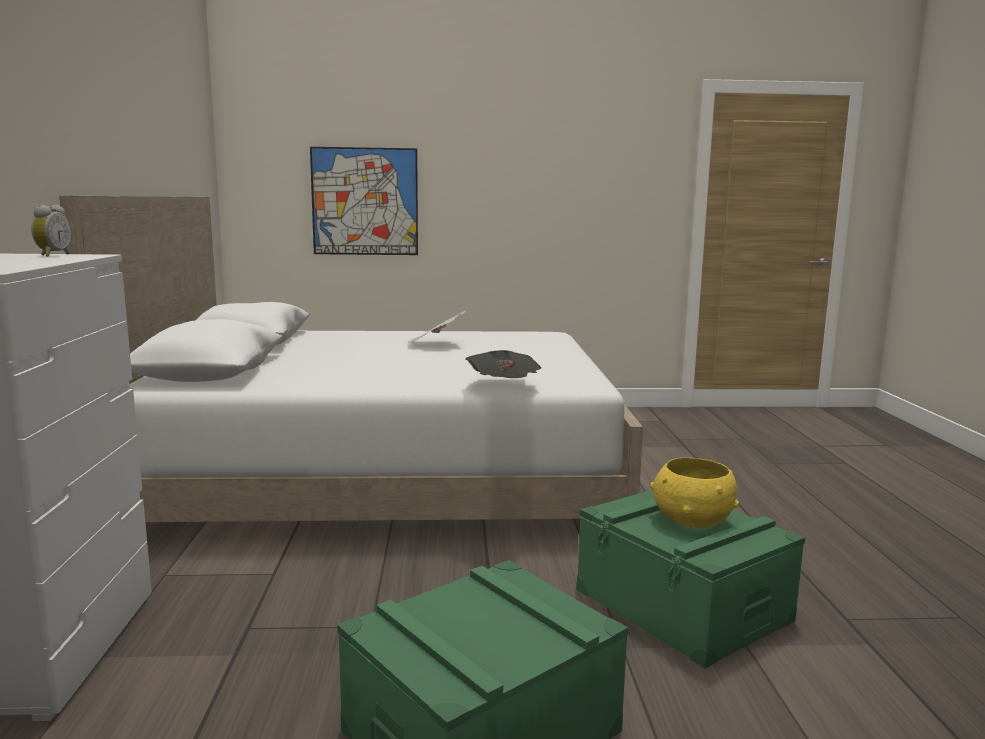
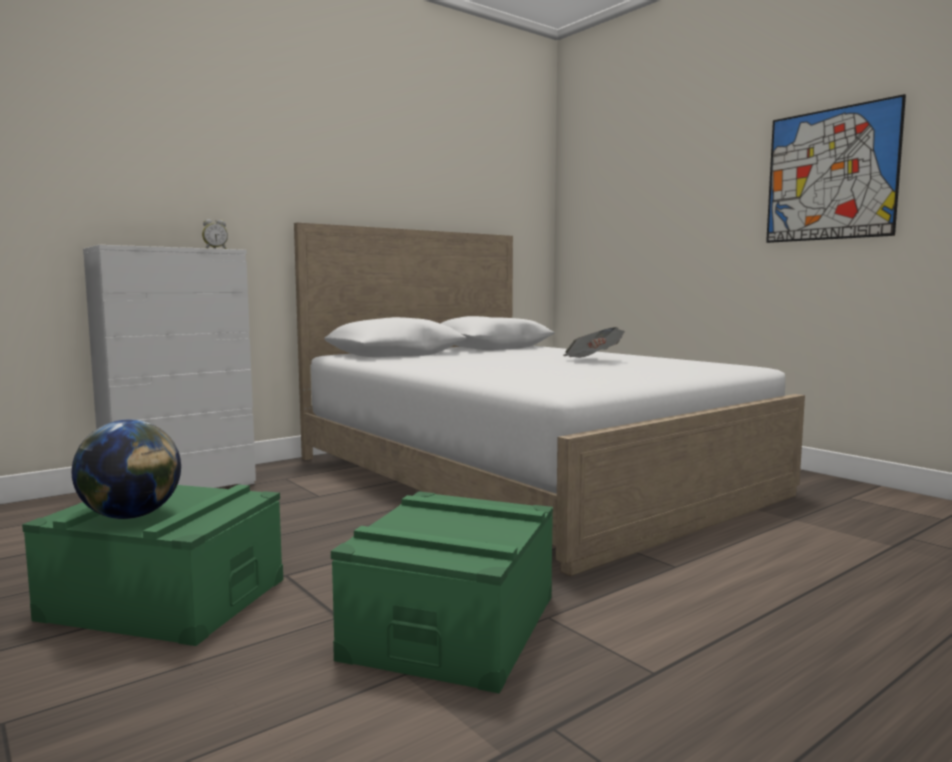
camera: 55 degrees right, 5 degrees down
(365, 201) = (651, 234): picture -> picture (830, 174)
(502, 646) = (131, 516): none -> globe
(504, 386) = (496, 380): newspaper -> none
(692, 520) = (460, 527): yellow bowl -> none

